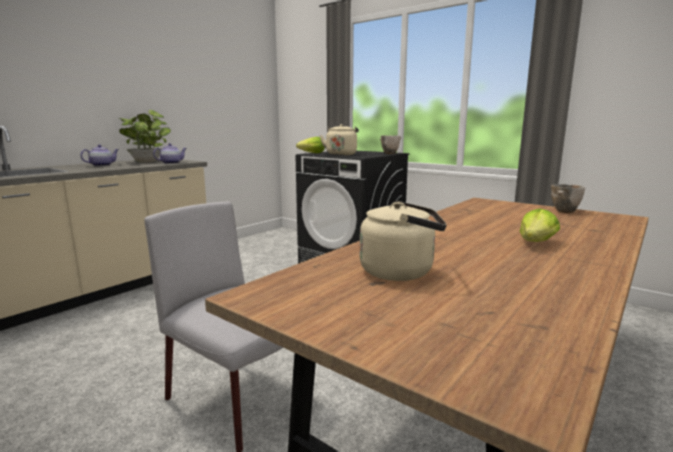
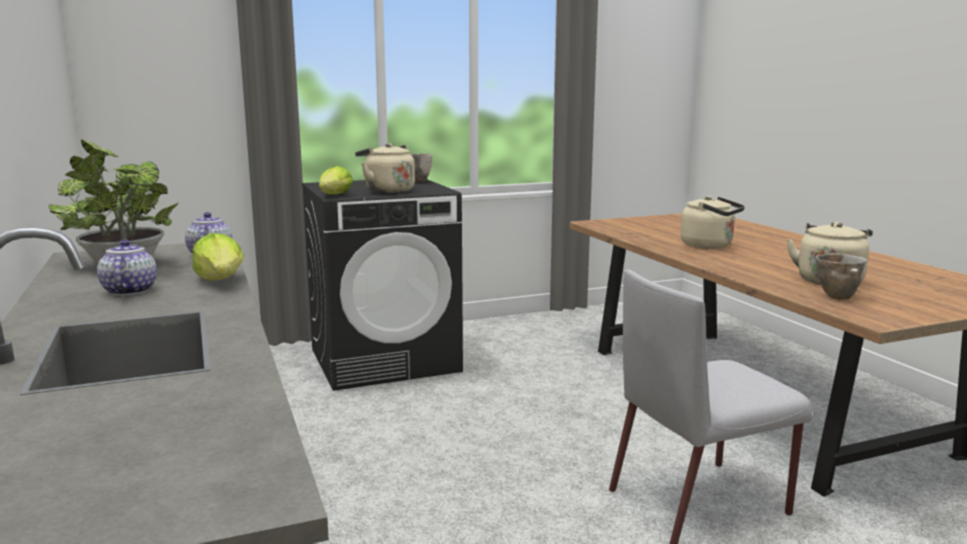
camera: 60 degrees left, 0 degrees up
(472, 229) = (710, 246): none -> beige kettle
(536, 243) = (767, 243): lettuce -> lettuce (221, 281)
(565, 211) = (669, 218): bowl -> bowl (836, 296)

